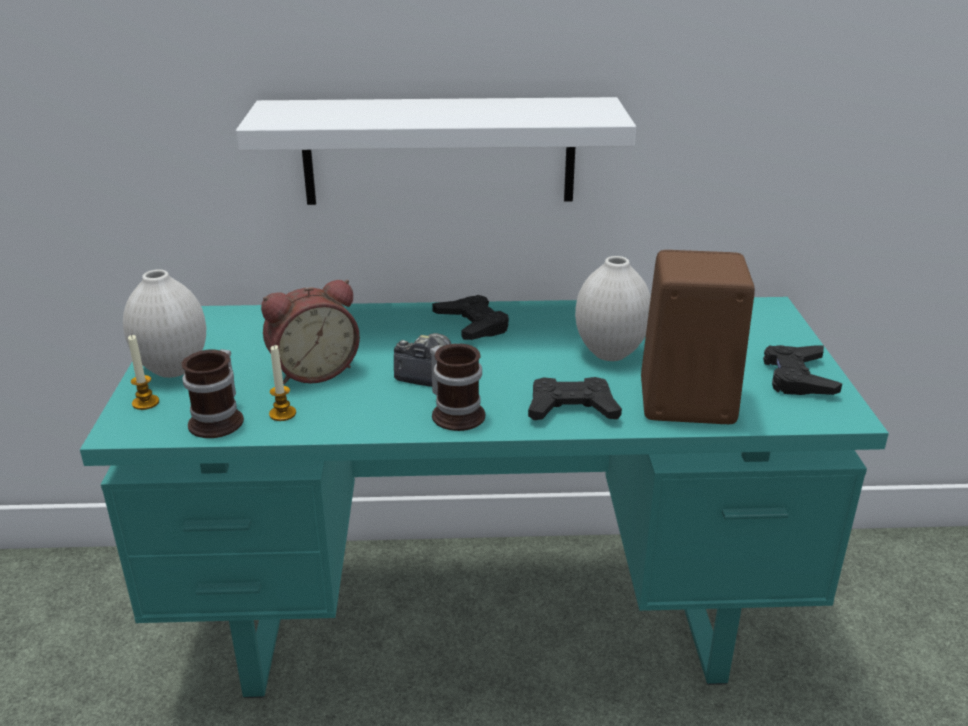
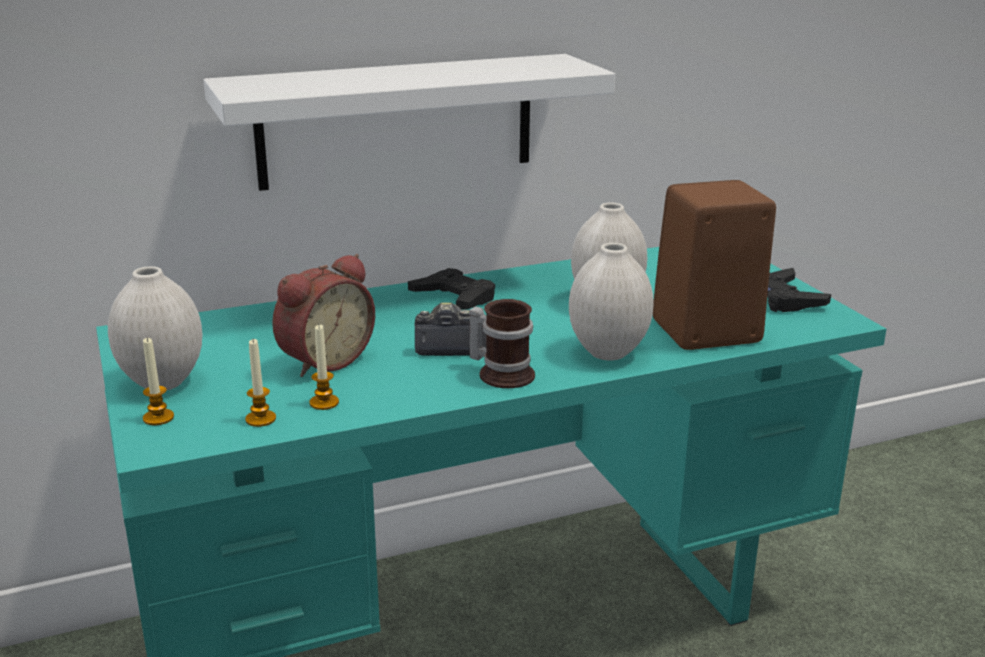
camera: 20 degrees left, 5 degrees down
(221, 420) = (260, 419): mug -> candle
(571, 408) = (608, 352): black game controller -> white vase

